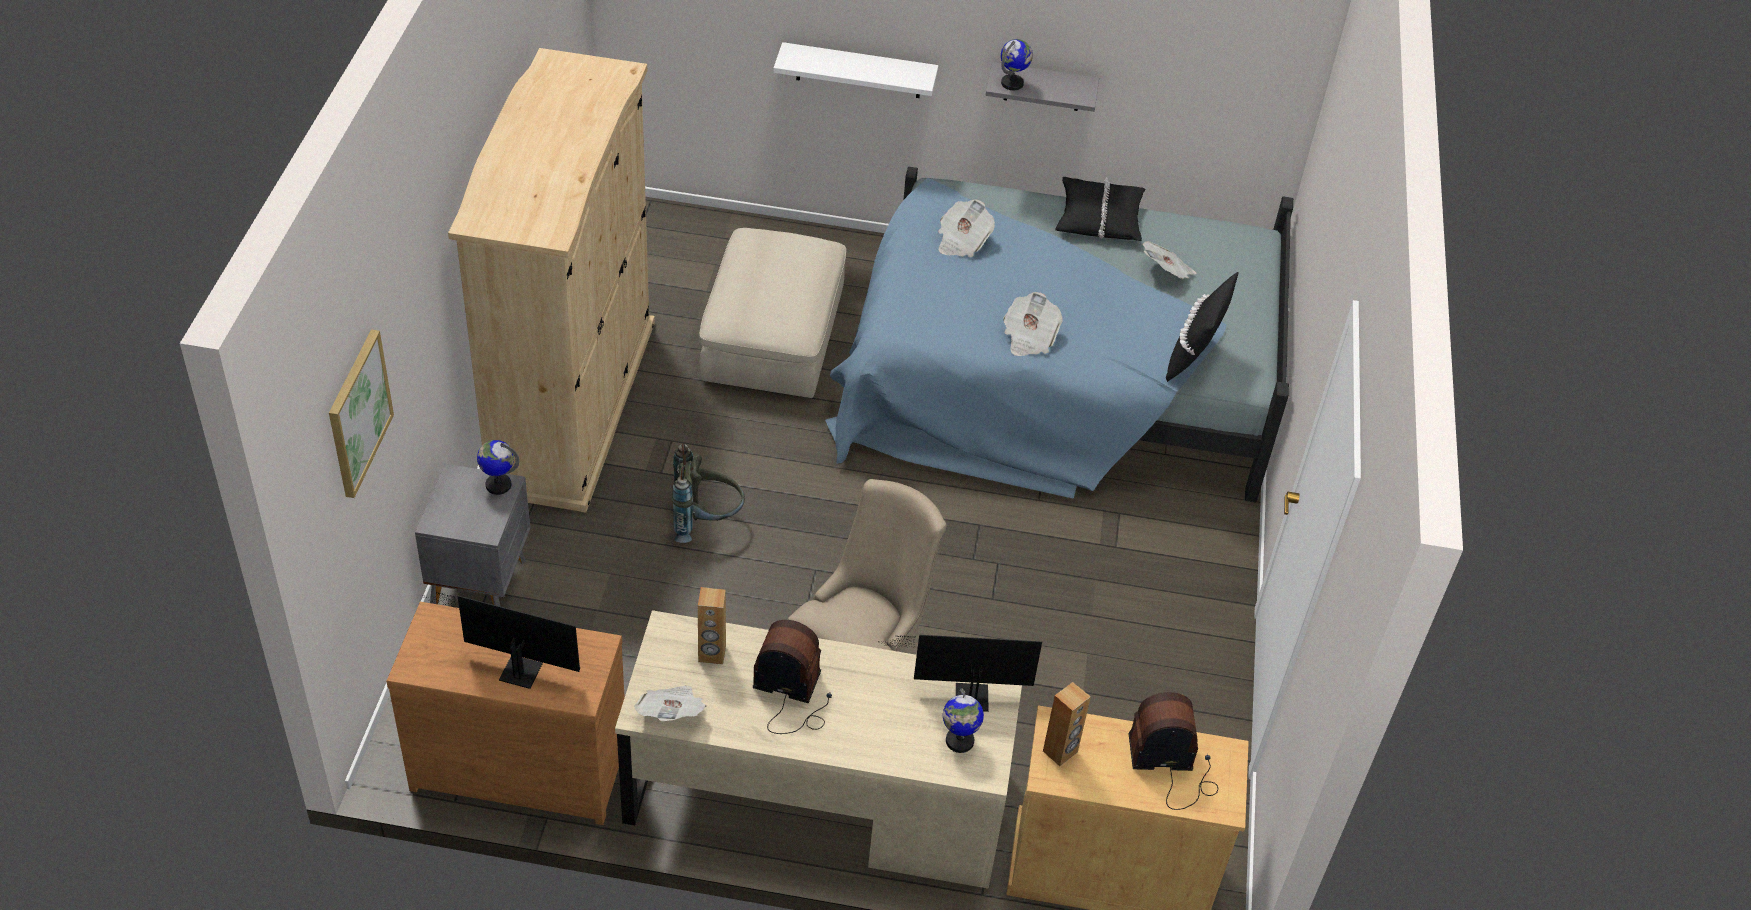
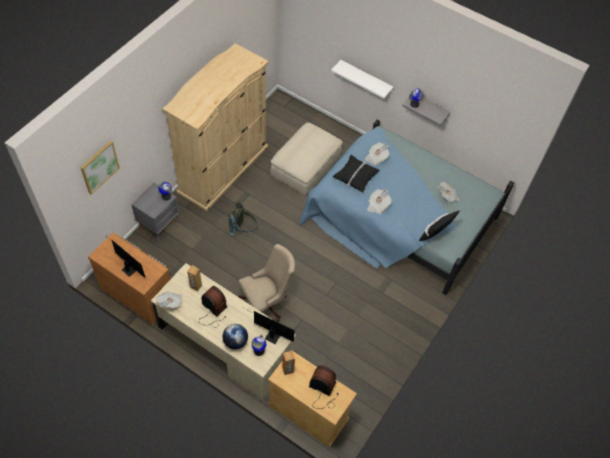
camera: 25 degrees right, 10 degrees up
(890, 742) = (235, 342): none -> globe
(1099, 218) = (435, 164): black pillow -> black pillow (356, 176)

